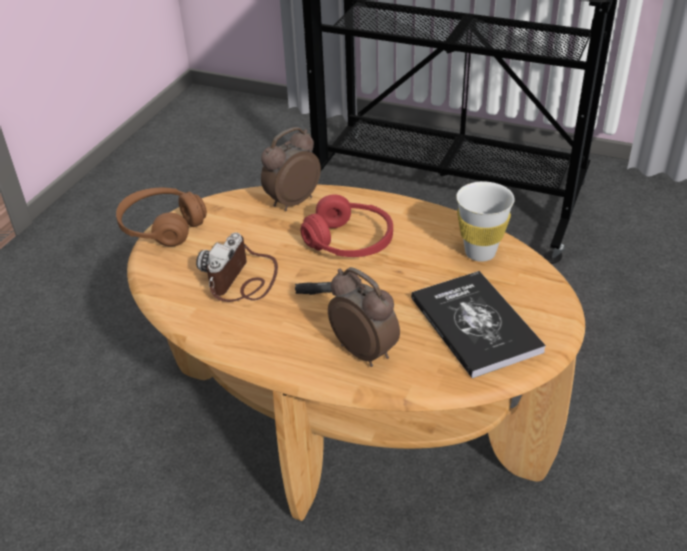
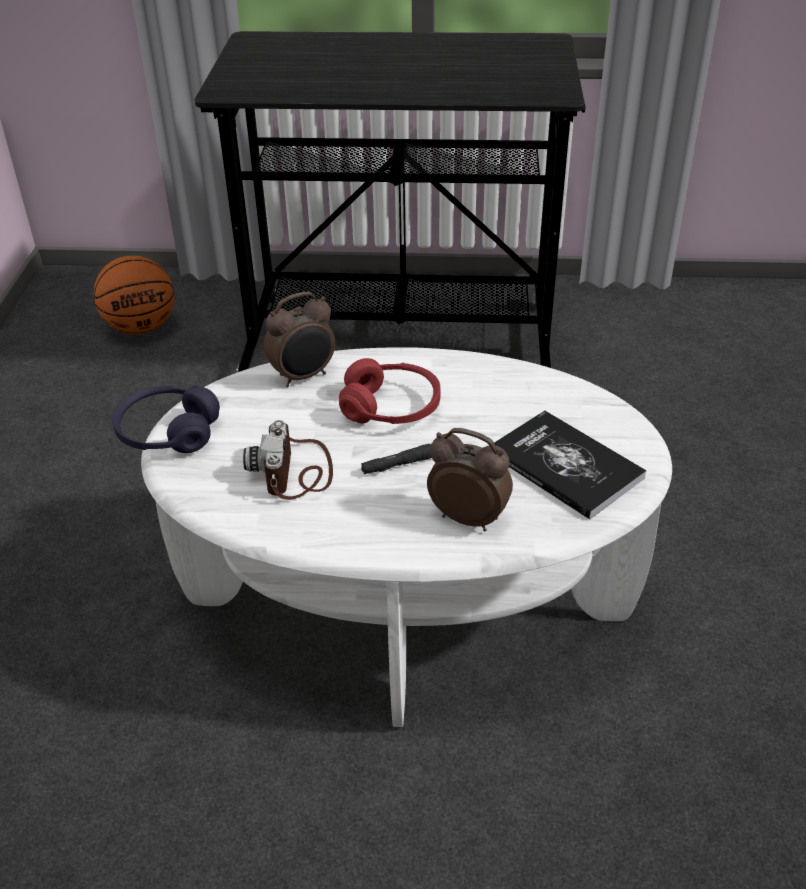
camera: 20 degrees left, 0 degrees up
(162, 227) = (168, 433): brown headphones -> purple headphones
(243, 144) = (141, 327): none -> basketball
(292, 202) = (303, 376): alarm clock -> alarm clock turned 150 degrees counterclockwise
(349, 422) = (406, 610): brown coffee table -> white coffee table
(480, 253) = (532, 392): white cup -> none

